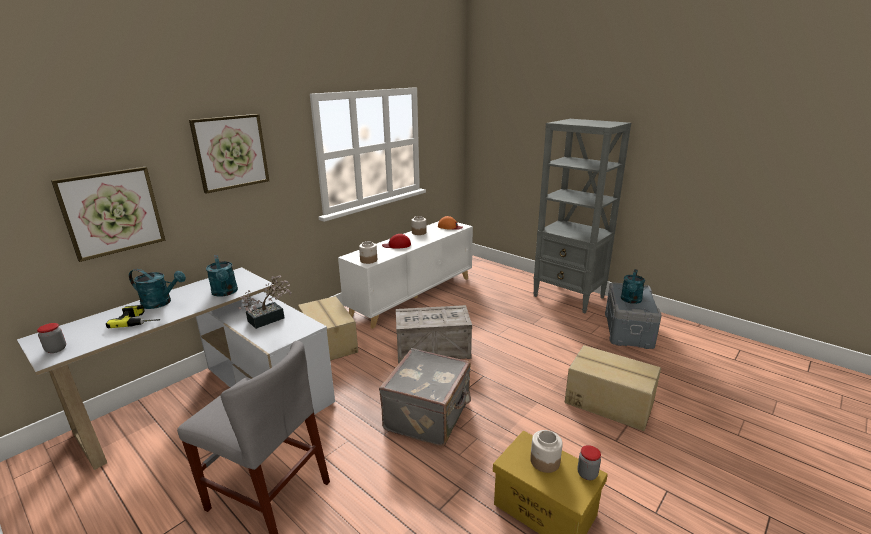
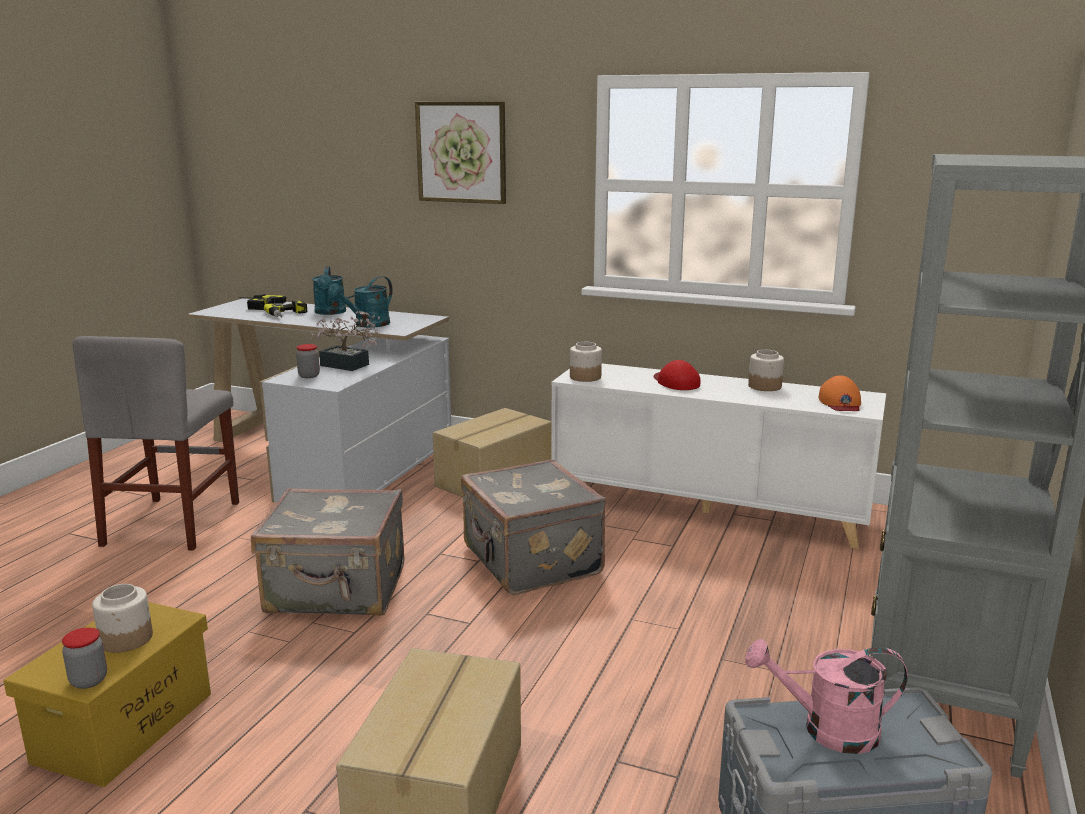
camera: 70 degrees right, 5 degrees down
(56, 349) = (225, 309): jar -> jar (309, 376)
(70, 334) = (255, 306): none -> power drill
(112, 212) = (330, 198): picture -> none
(434, 349) = (530, 562): crate -> grey suitcase
(630, 300) = (827, 730): turquoise watering can -> pink watering can

